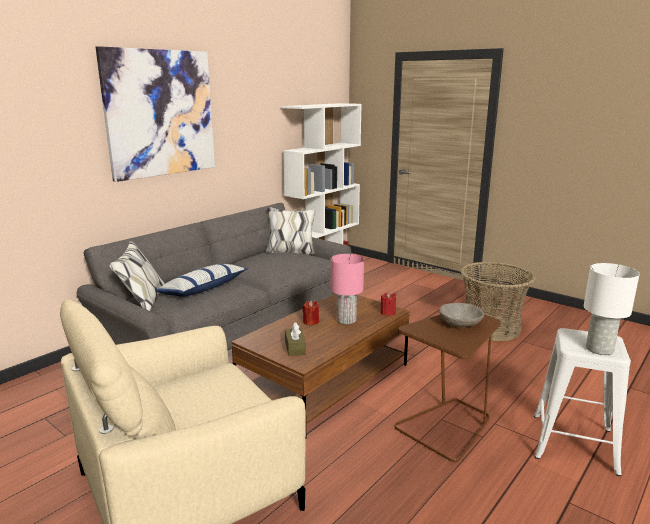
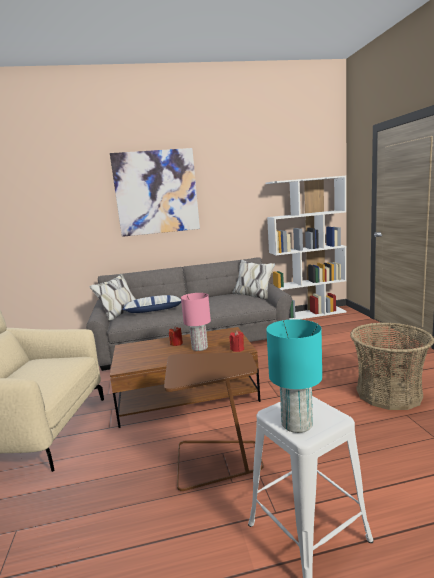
camera: 40 degrees right, 5 degrees down
(295, 347) = (136, 357): brown tissue box -> none
(460, 324) = (217, 363): grey bowl -> none
(599, 349) = (297, 423): white table lamp -> turquoise table lamp

